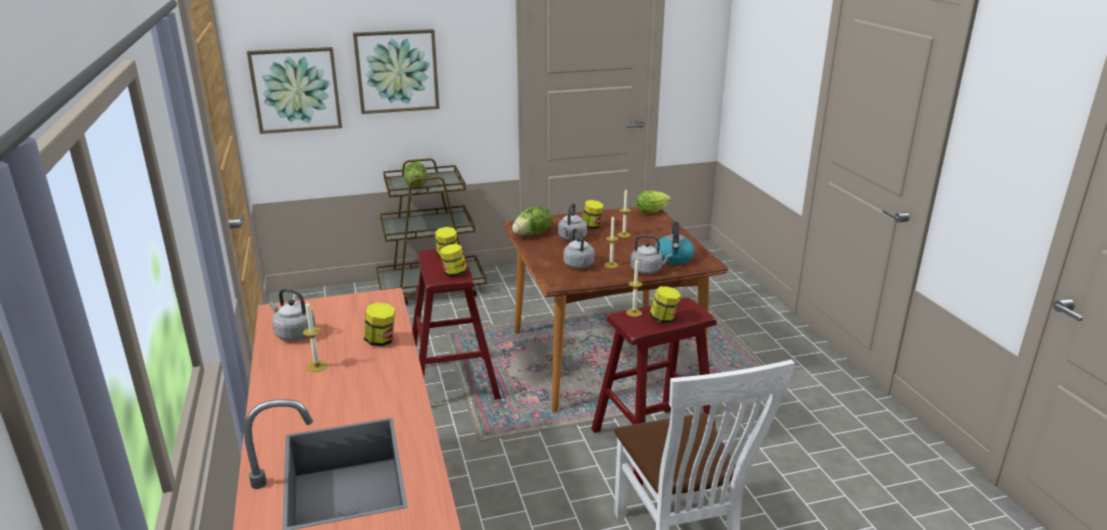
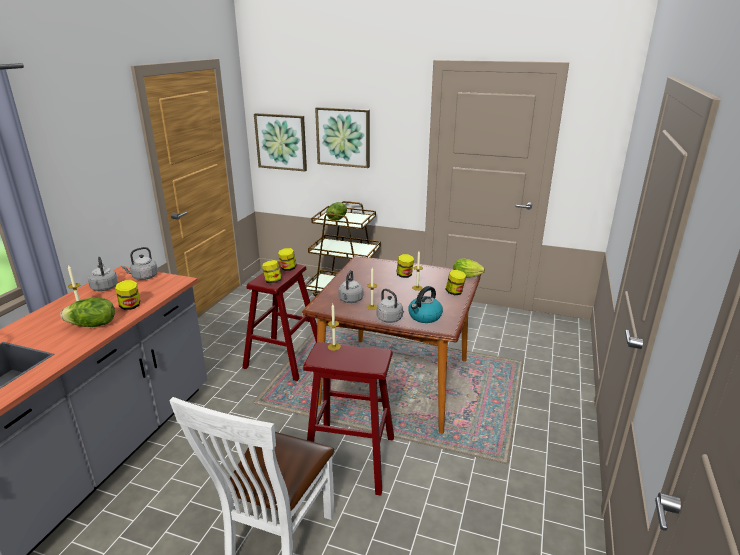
camera: 35 degrees right, 0 degrees up
(533, 234) = (358, 269): lettuce -> lettuce (92, 325)
(572, 238) = (377, 280): grey kettle -> grey kettle (143, 277)
(664, 319) = (346, 359): jar -> jar (455, 292)

